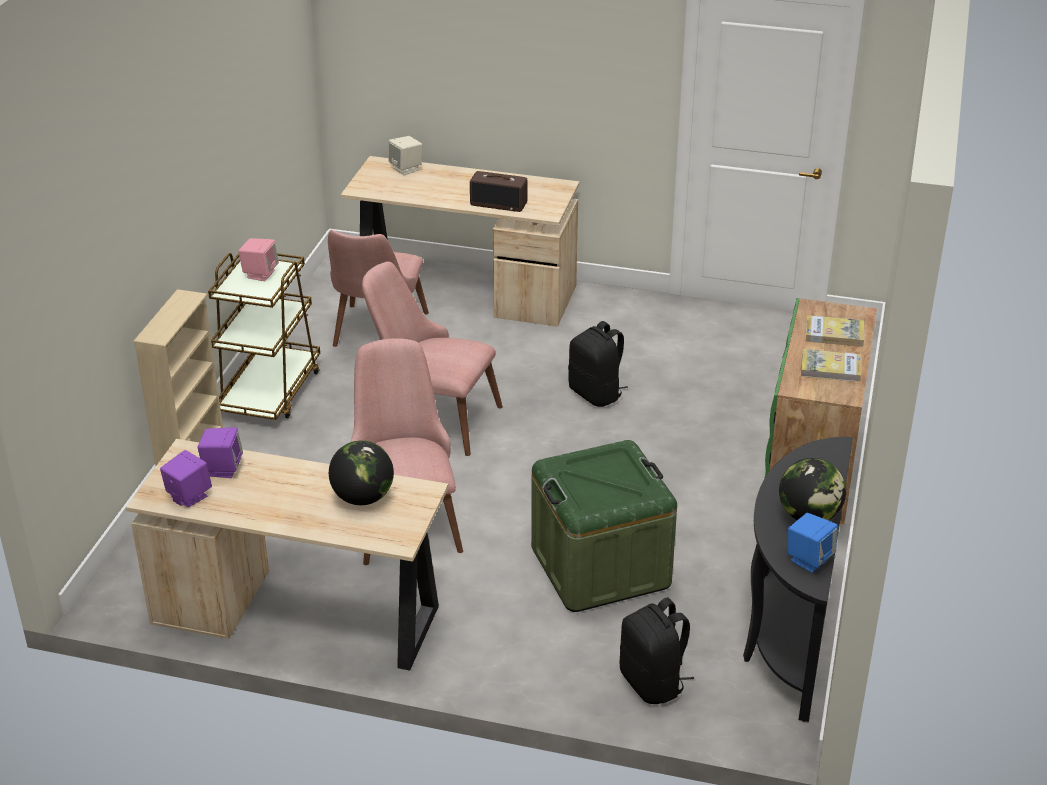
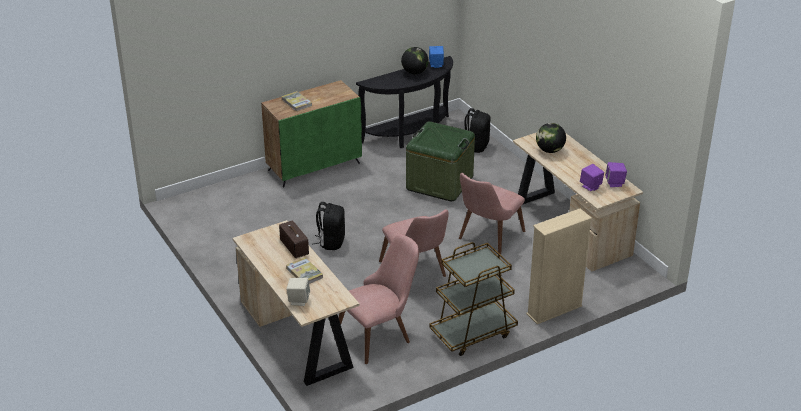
camera: 135 degrees left, 0 degrees up
(260, 274) = (470, 268): pink speaker -> none
(830, 368) = (324, 94): book -> book (304, 273)

